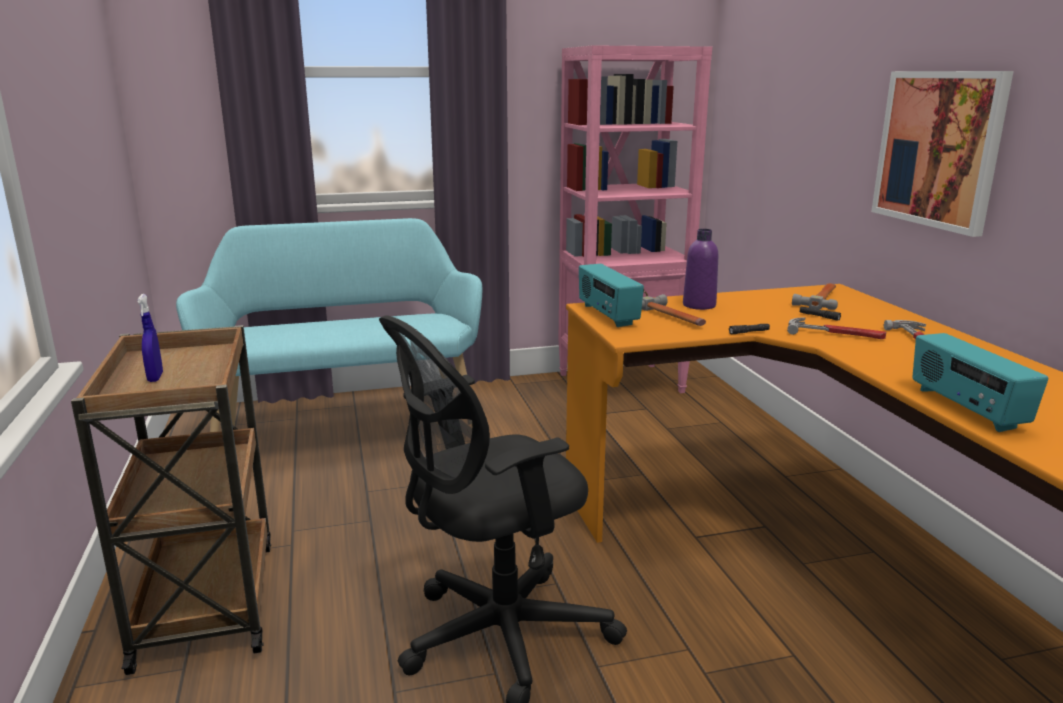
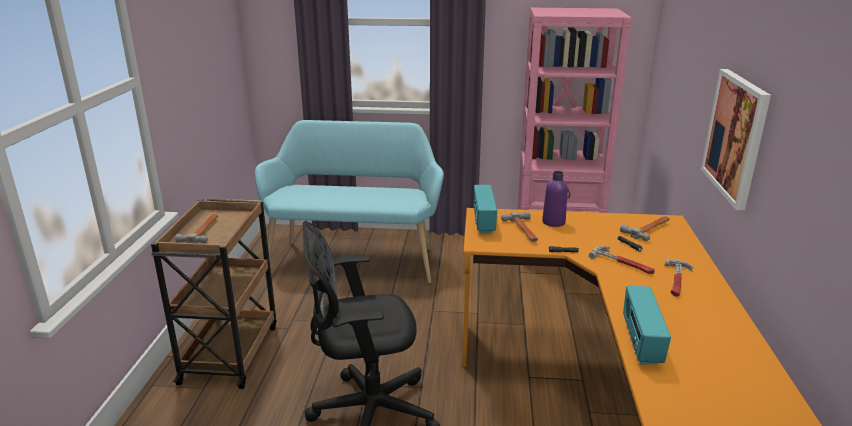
camera: 20 degrees right, 5 degrees up
(155, 377) = (203, 231): blue spray bottle -> hammer

